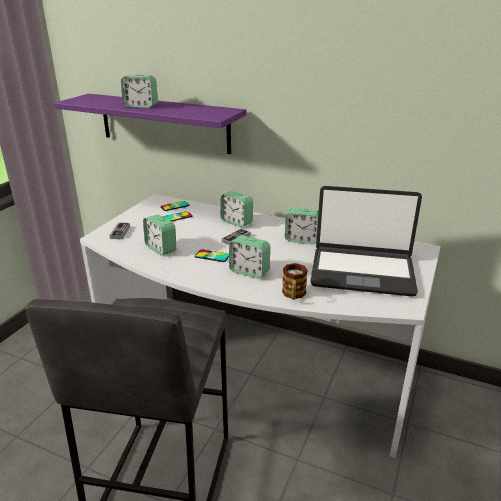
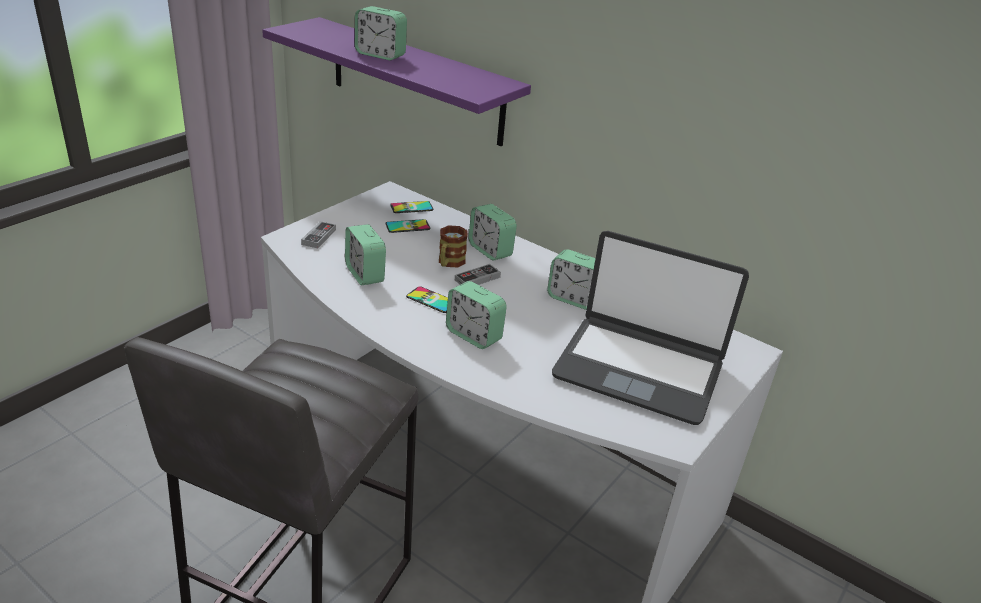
camera: 10 degrees right, 5 degrees up
(293, 295) = (520, 386): mug -> mug (449, 263)

